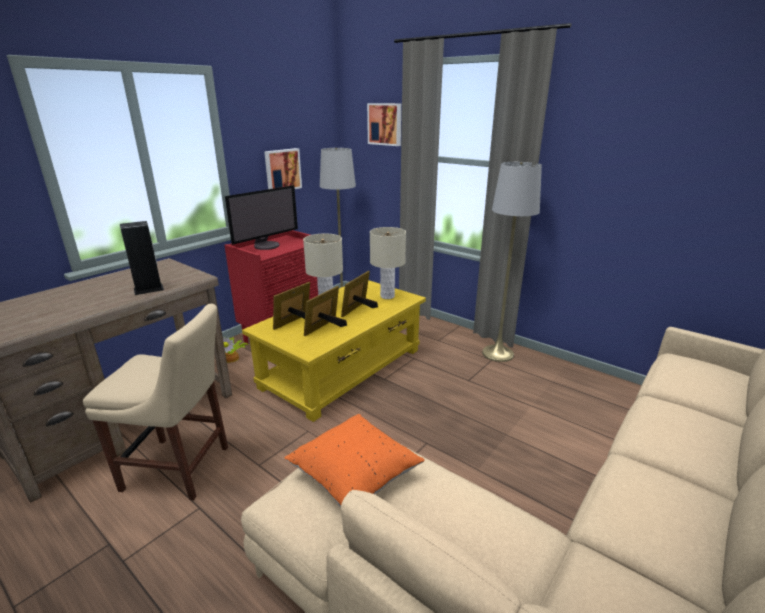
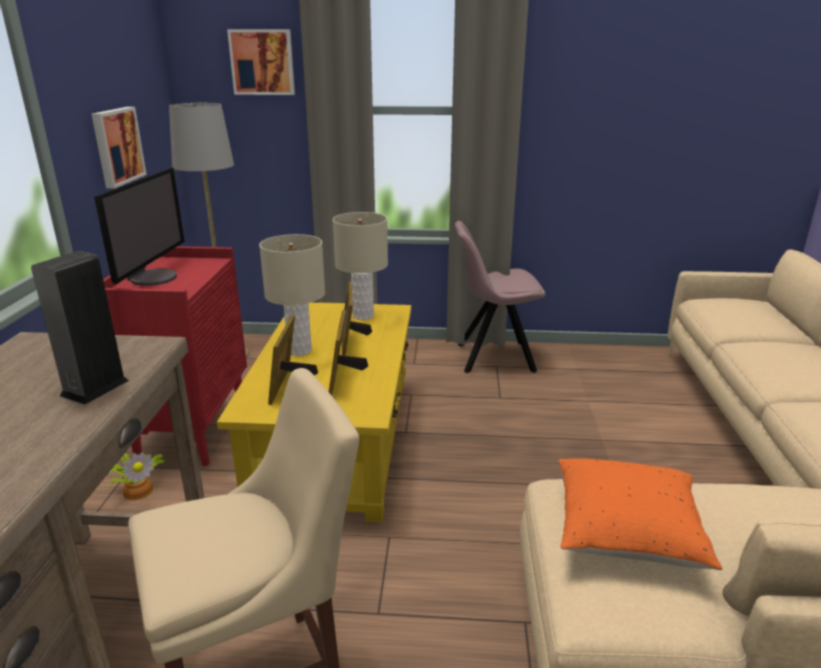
camera: 35 degrees left, 0 degrees up
(497, 353) = (494, 357): grey floor lamp -> pink chair

